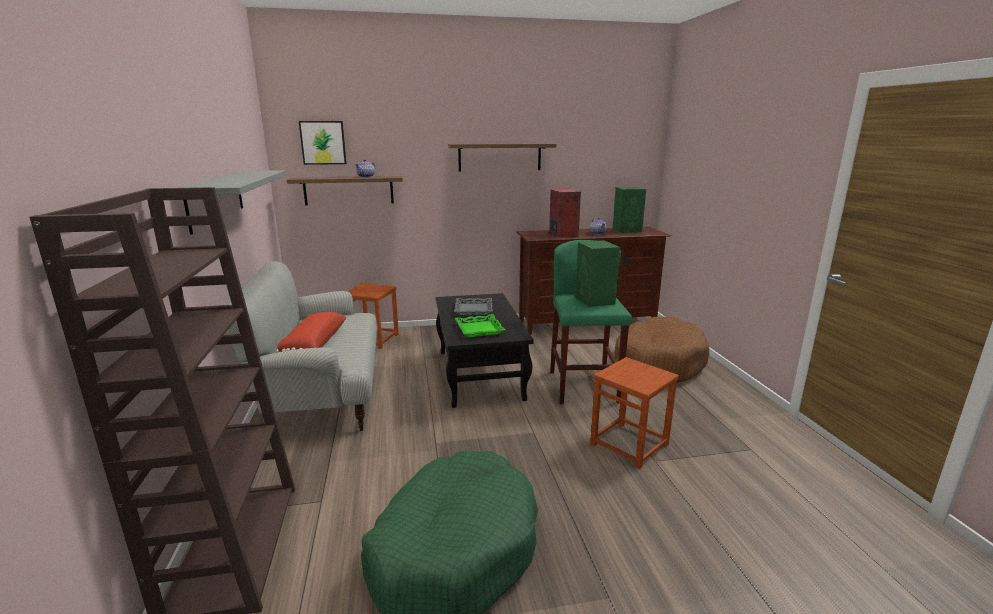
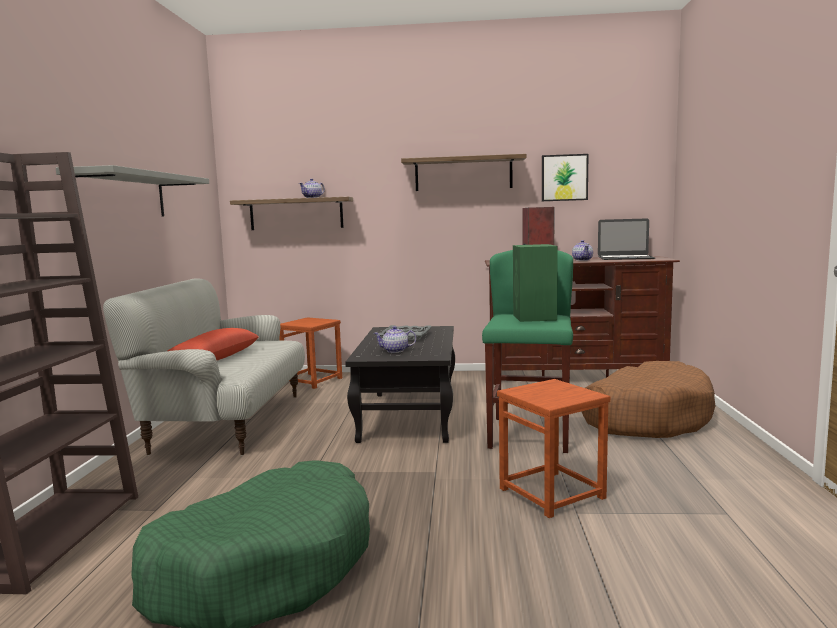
camera: 15 degrees right, 10 degrees down
(323, 142) = (272, 164): picture -> picture (564, 178)
(479, 329) = (395, 351): green tray -> teapot
(627, 230) = (625, 258): green speaker -> laptop

